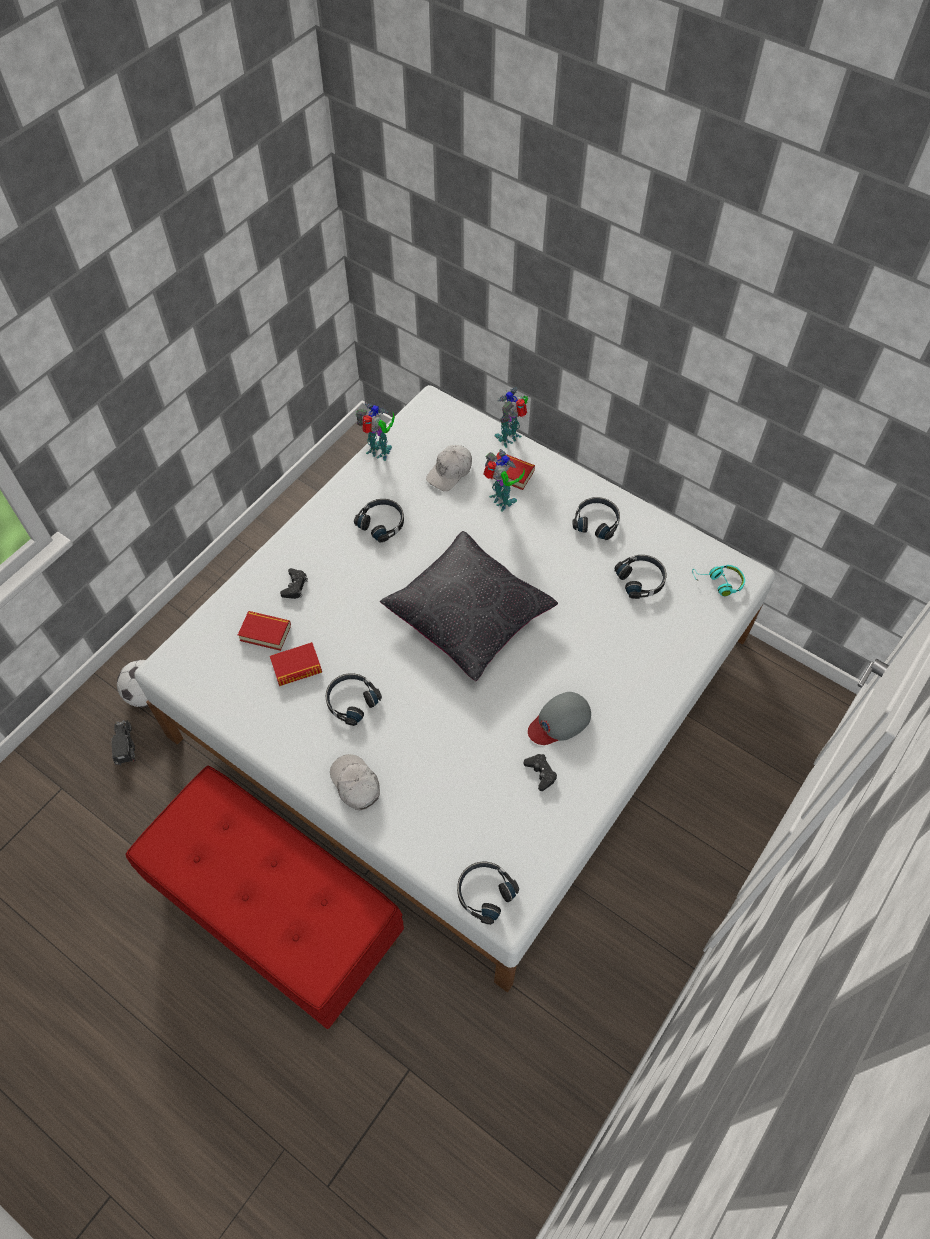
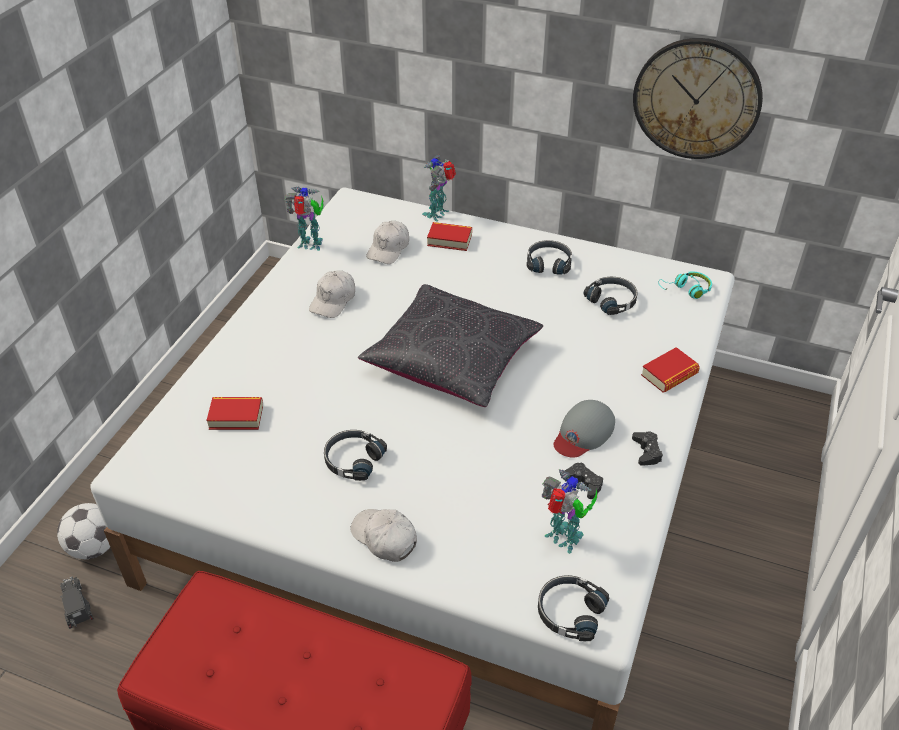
camera: 15 degrees left, 15 degrees down
(295, 586) = (257, 369): black game controller -> black game controller (646, 451)
(296, 667) = (281, 441): book -> book (669, 374)
(382, 523) = (333, 300): black headphones -> white cap
(501, 502) = (449, 263): toy robot -> toy robot (563, 540)
(761, 415) = (696, 99): none -> wall clock

